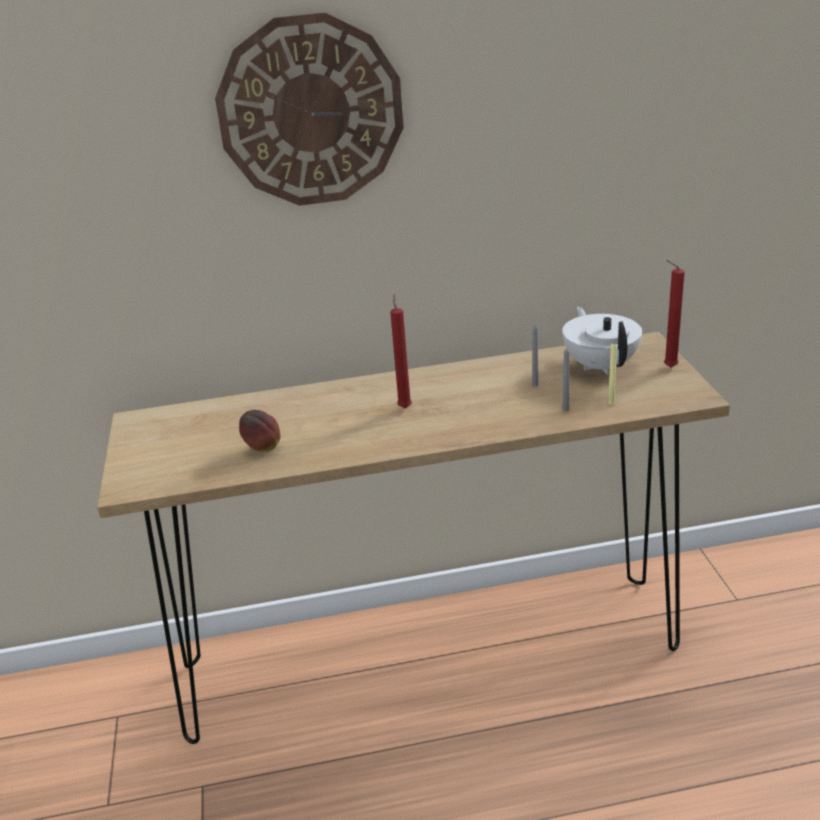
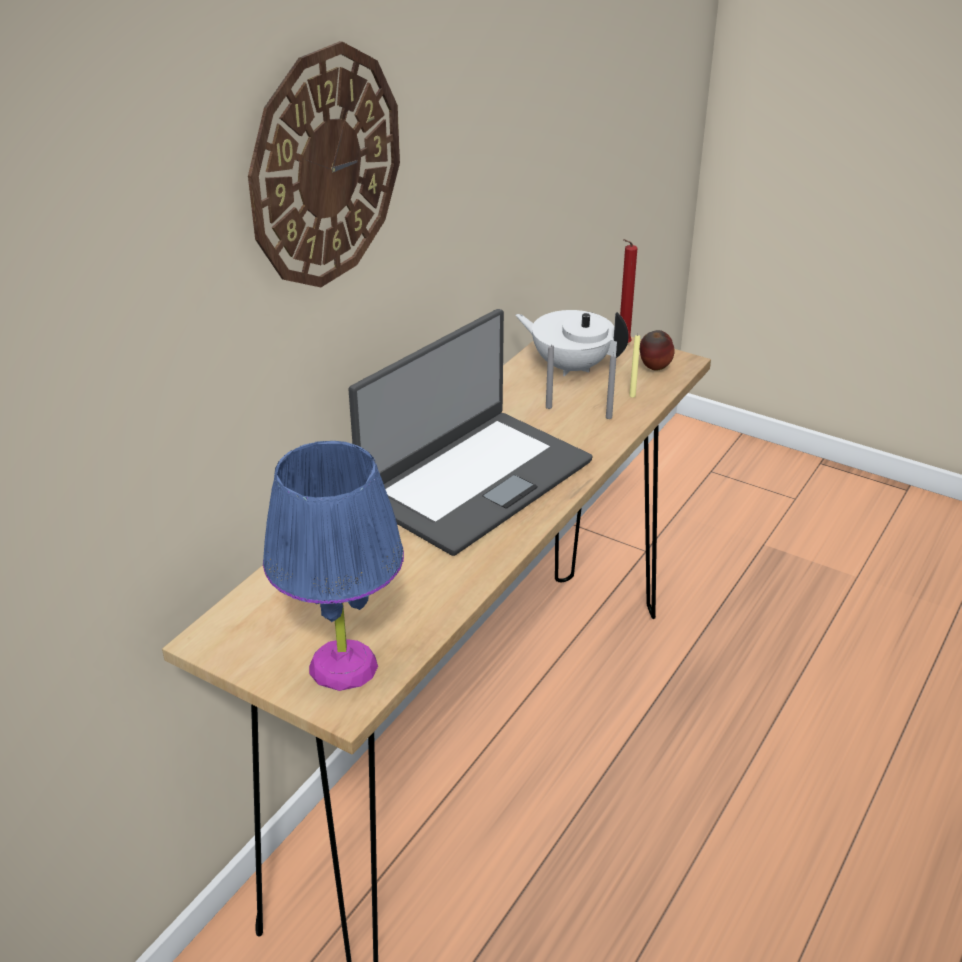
camera: 50 degrees left, 5 degrees up
(161, 467) = (344, 665): none -> blue table lamp
(263, 449) = (415, 588): apple -> apple (654, 369)
(405, 407) = (474, 480): red candle -> laptop

